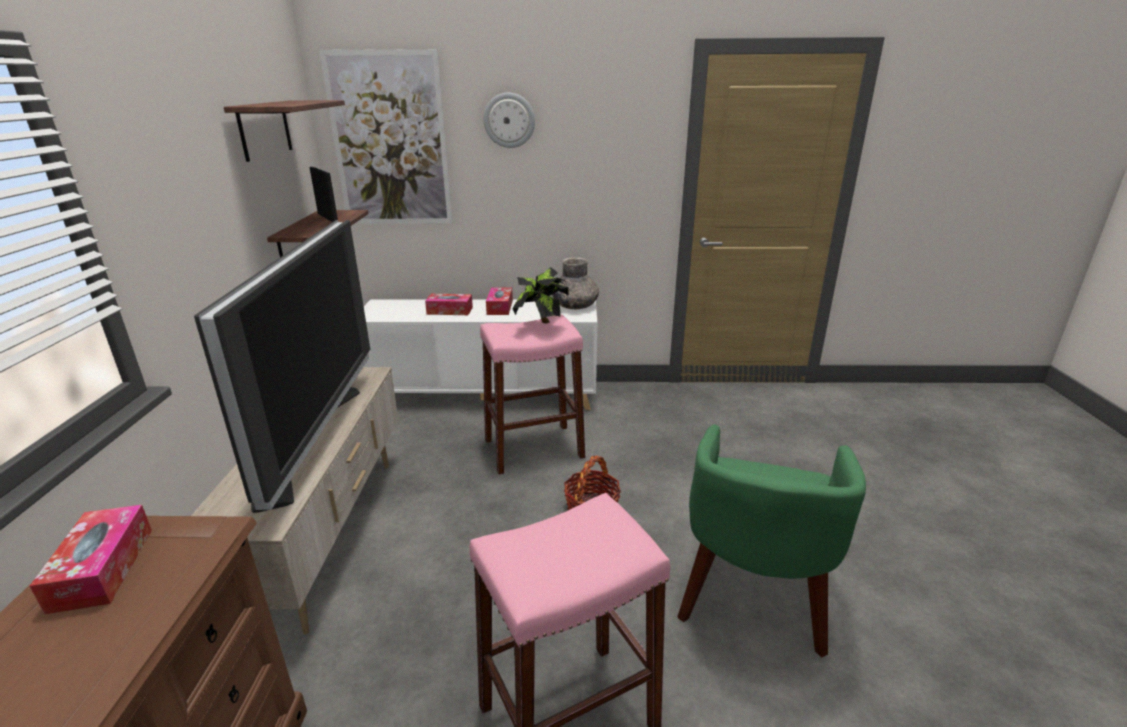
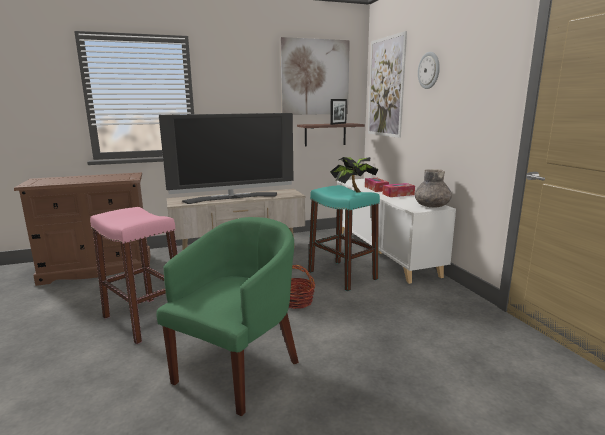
camera: 70 degrees right, 10 degrees down
(102, 568) = (116, 175): tissue box -> none
(264, 129) = (315, 77): shelf -> picture
(534, 448) = (342, 275): pink stool -> turquoise stool
(752, 597) = (238, 368): green armchair -> green armchair turned 120 degrees clockwise

